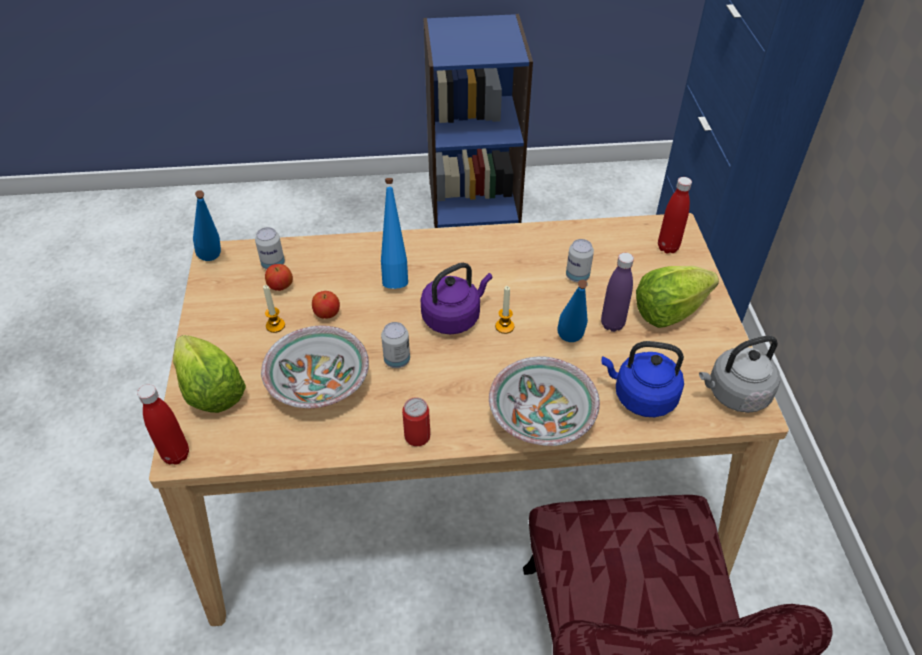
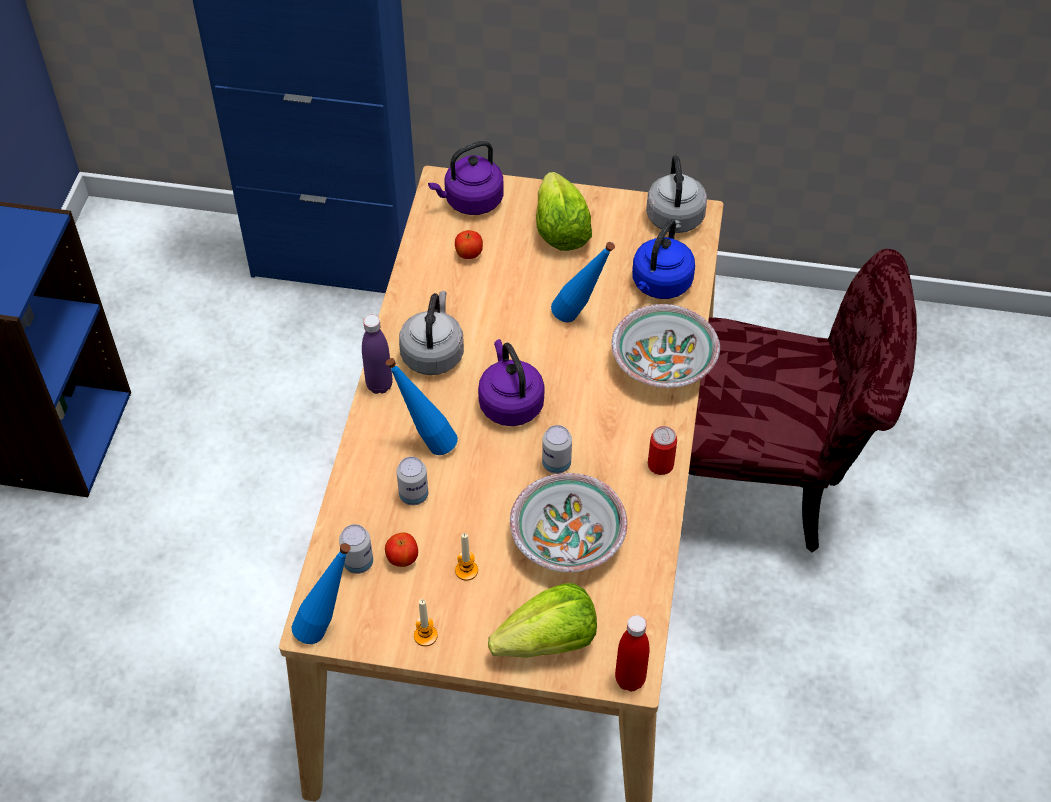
camera: 75 degrees left, 5 degrees up
(327, 314) = (465, 517): apple -> apple (468, 254)
(488, 261) = (433, 353): none -> grey kettle
(504, 326) = (538, 363): candle -> candle (425, 636)
(577, 276) = (486, 285): can -> can (414, 495)
(612, 324) = (563, 278): purple bottle -> purple bottle (379, 385)
(668, 247) = (471, 201): red bottle -> purple kettle

